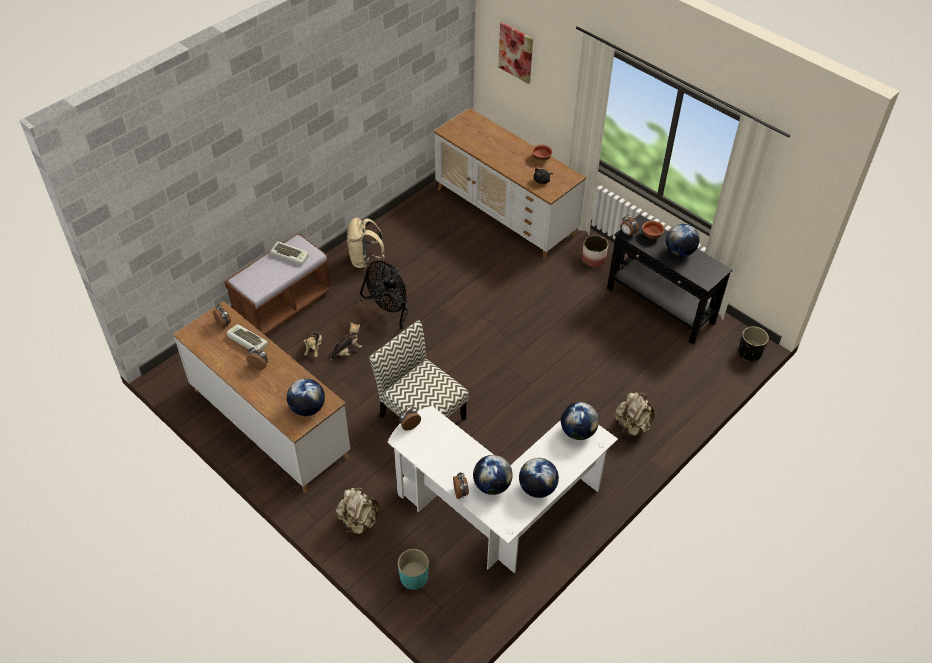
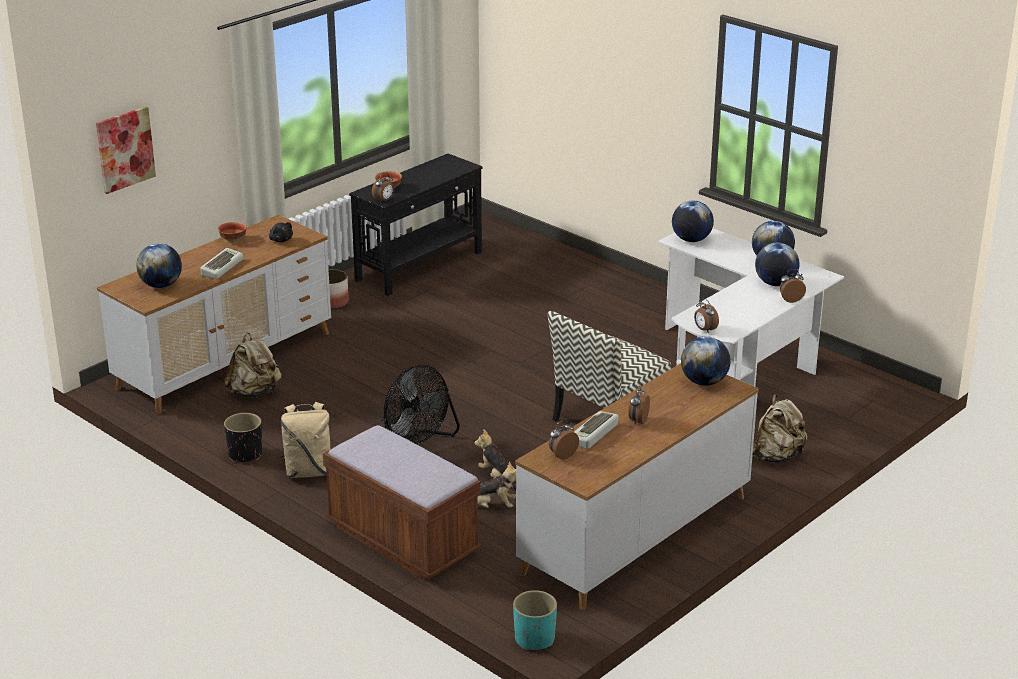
camera: 90 degrees left, 20 degrees down
(290, 255) = (379, 450): keyboard -> keyboard (221, 267)
(413, 577) = (840, 418): turquoise planter -> turquoise planter (534, 639)
(632, 426) = (605, 290): beige backpack -> beige backpack (255, 393)
(680, 251) = (418, 175): globe -> globe (161, 285)
(749, 353) = (494, 224): black planter -> black planter (245, 454)

